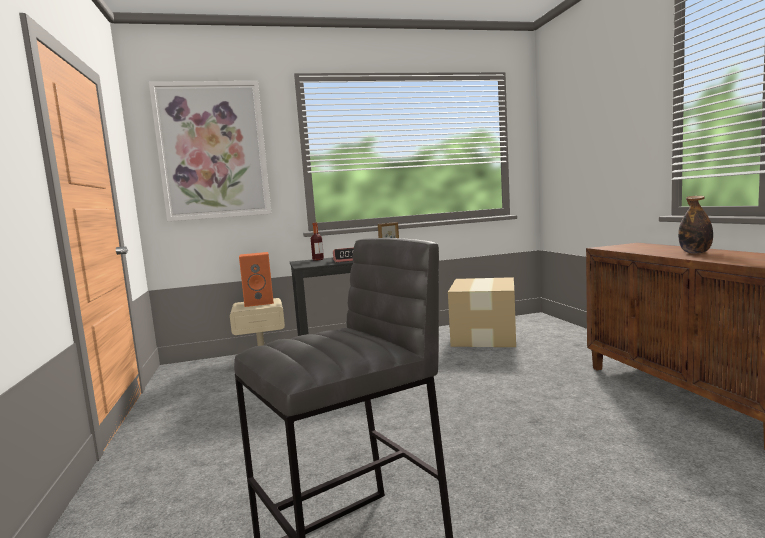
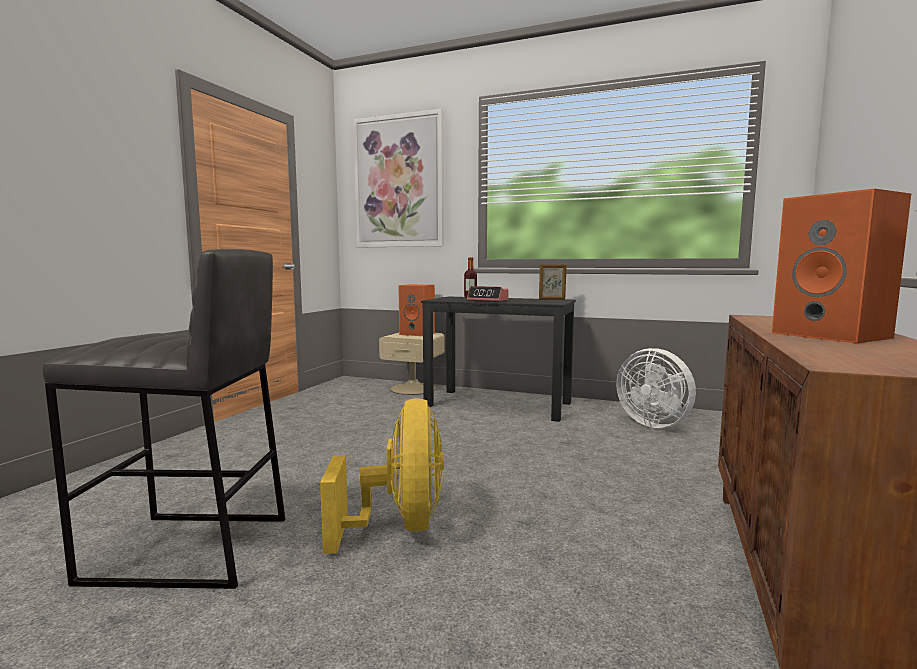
camera: 35 degrees right, 0 degrees up
(471, 457) = (400, 525): none -> yellow fan
(485, 335) = (654, 424): cardboard box -> white fan
(695, 252) = (834, 335): bottle -> orange speaker

